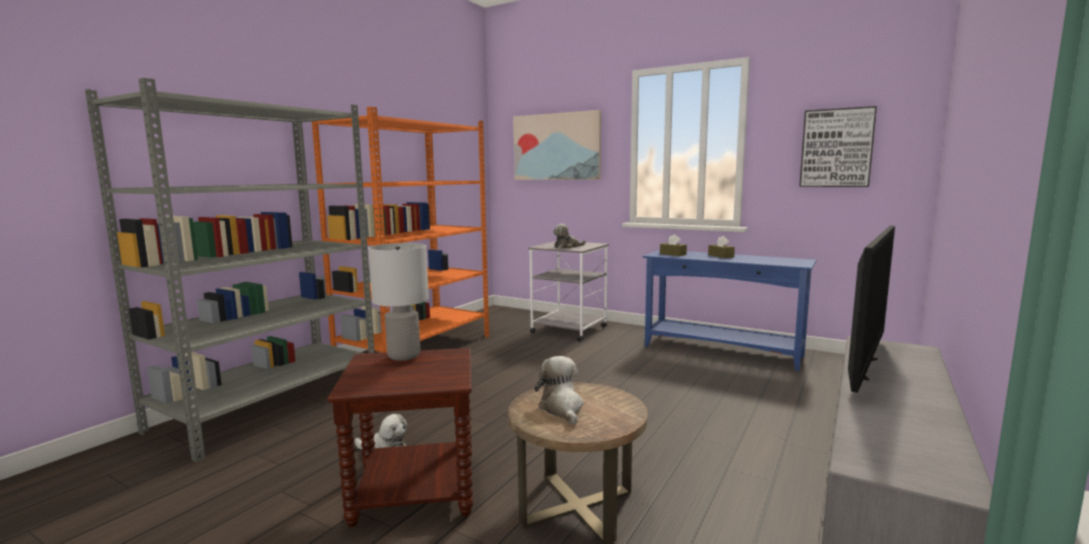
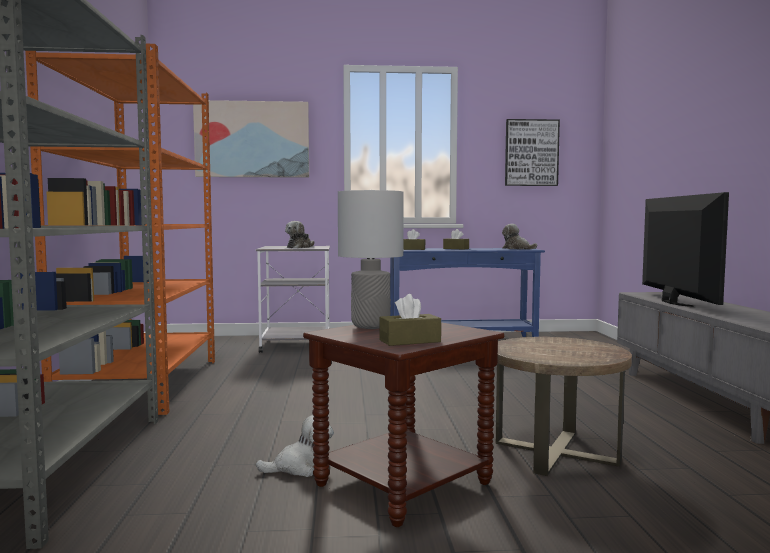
camera: 35 degrees left, 5 degrees down
(377, 382) = (410, 341): none -> brown tissue box
(562, 408) = (549, 351): plush toy -> plush toy (517, 248)

